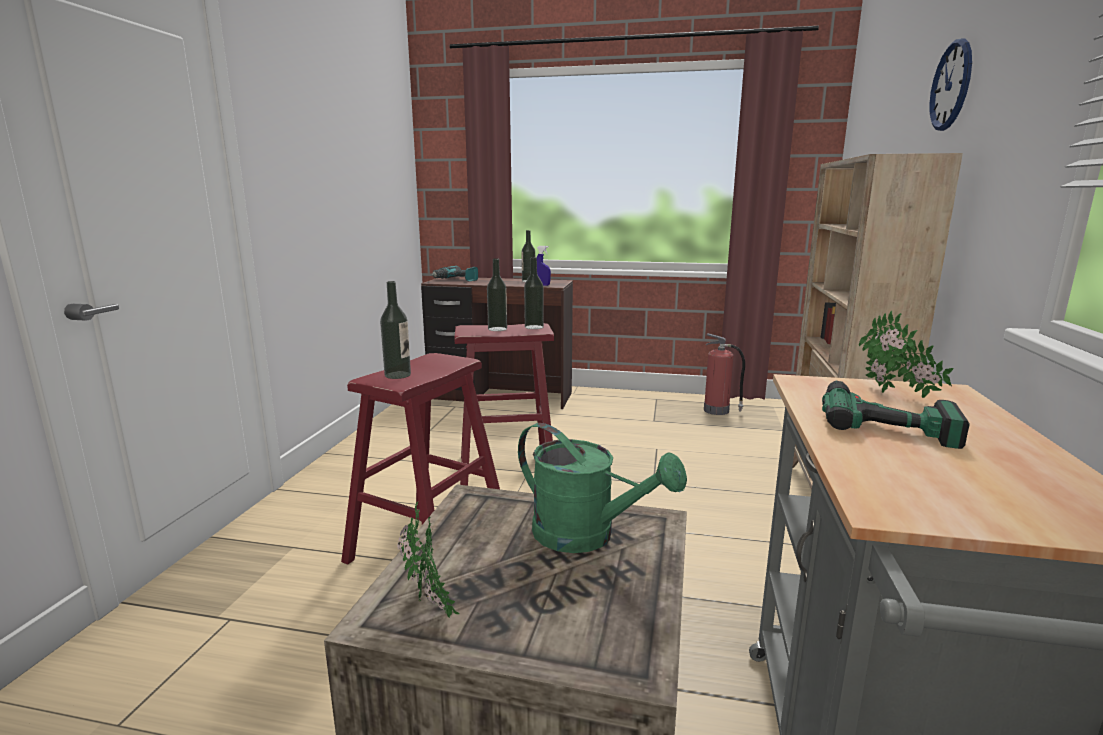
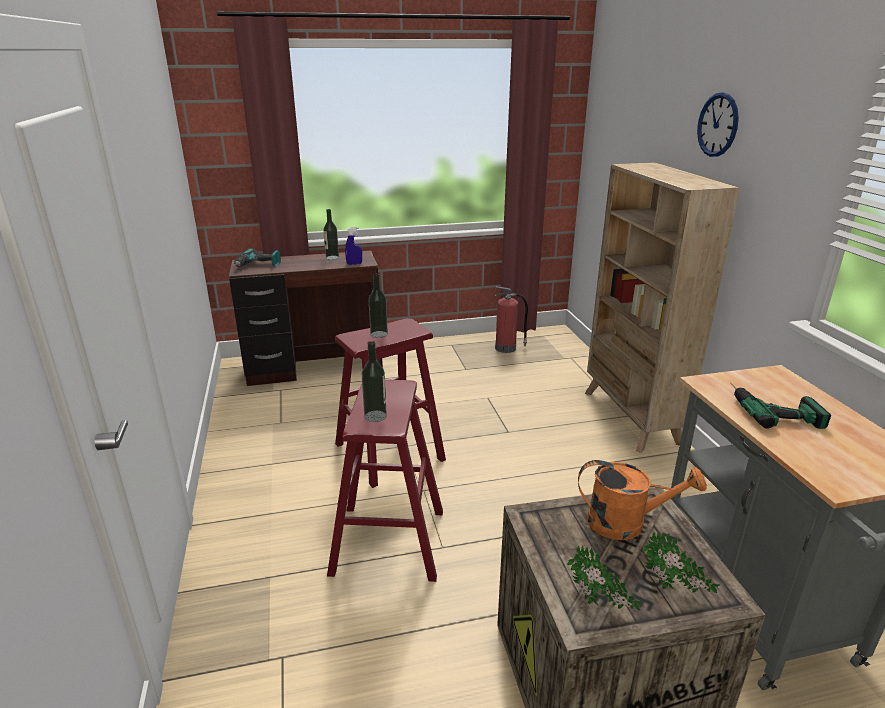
camera: 25 degrees left, 10 degrees up
(534, 327) = (407, 326): bottle -> none
(587, 536) = (626, 523): green watering can -> orange watering can
(896, 395) = (760, 385): potted plant -> potted plant (673, 590)

